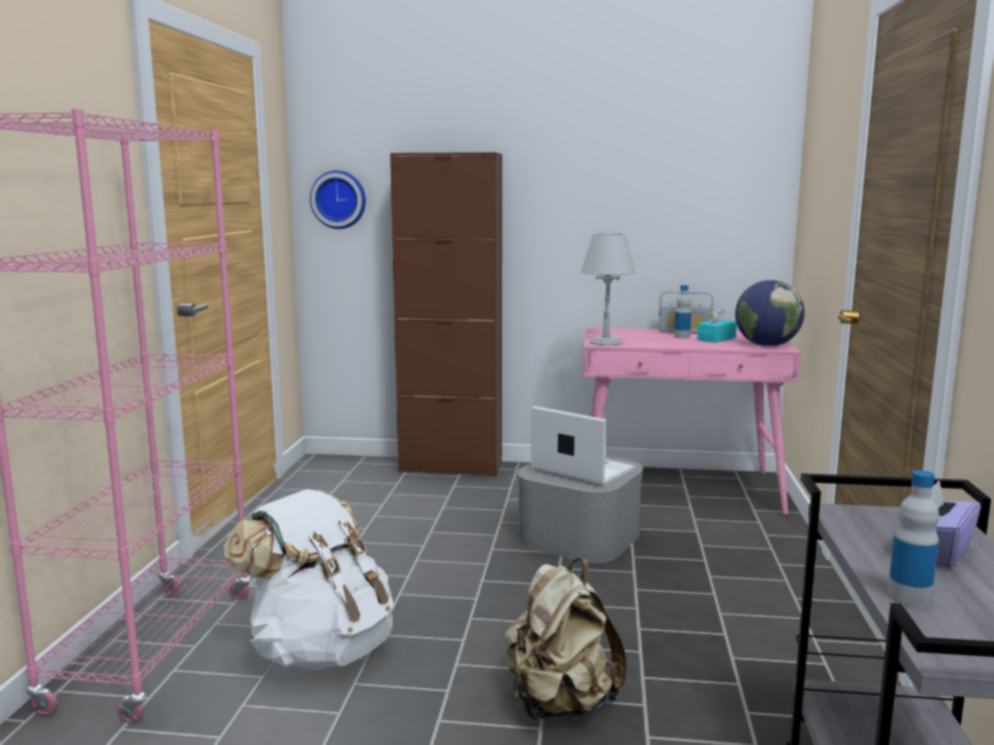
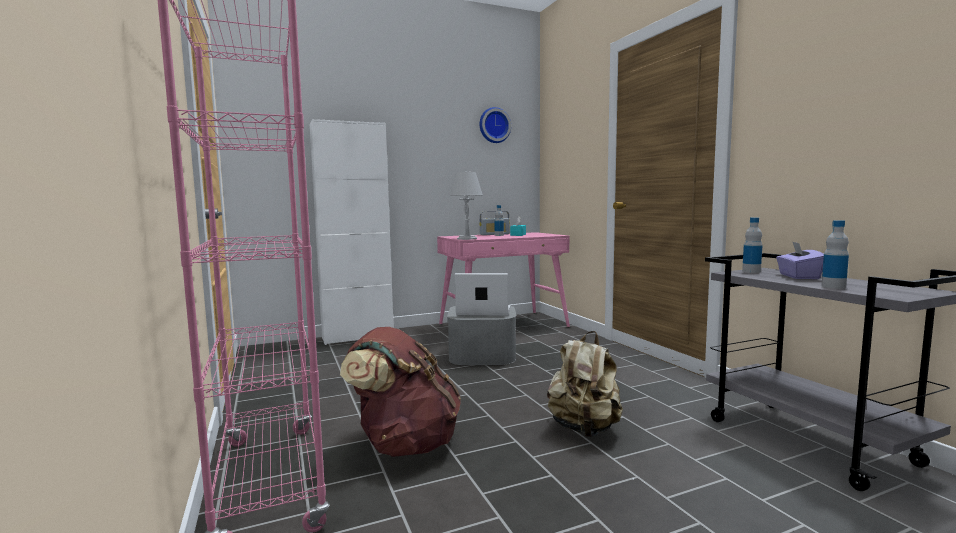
camera: 30 degrees left, 5 degrees down
(320, 649) = (405, 444): white backpack -> brown backpack
(339, 199) = (261, 154): wall clock -> wall clock (494, 125)
(451, 467) = (357, 337): brown cabinet -> white cabinet
(766, 345) = (548, 235): globe -> none
(890, 516) = (751, 271): none -> bottle

